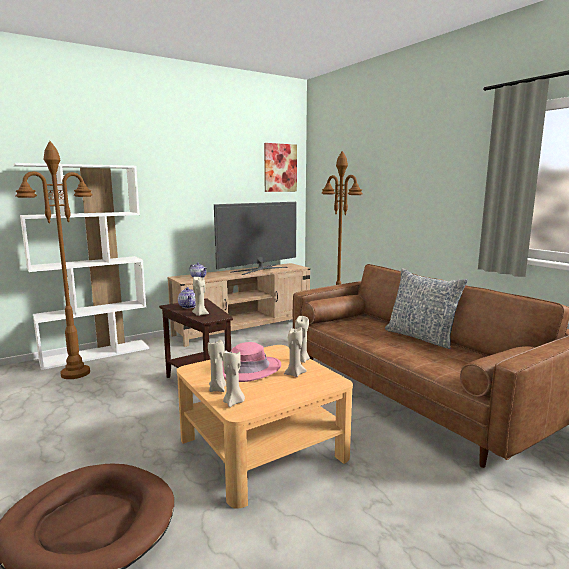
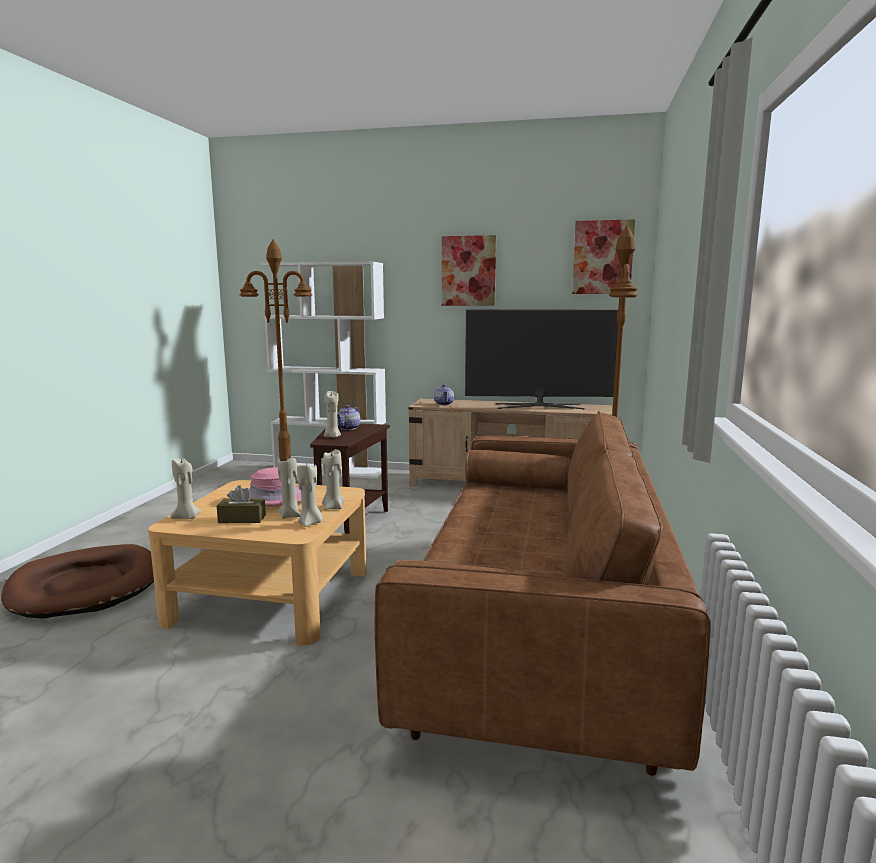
camera: 45 degrees right, 0 degrees up
(197, 175) = (468, 271): none -> picture
(218, 389) = (209, 504): beige candle -> beige candle (310, 523)
(273, 387) = (242, 519): none -> brown tissue box
(421, 337) = (554, 536): pillow -> none

